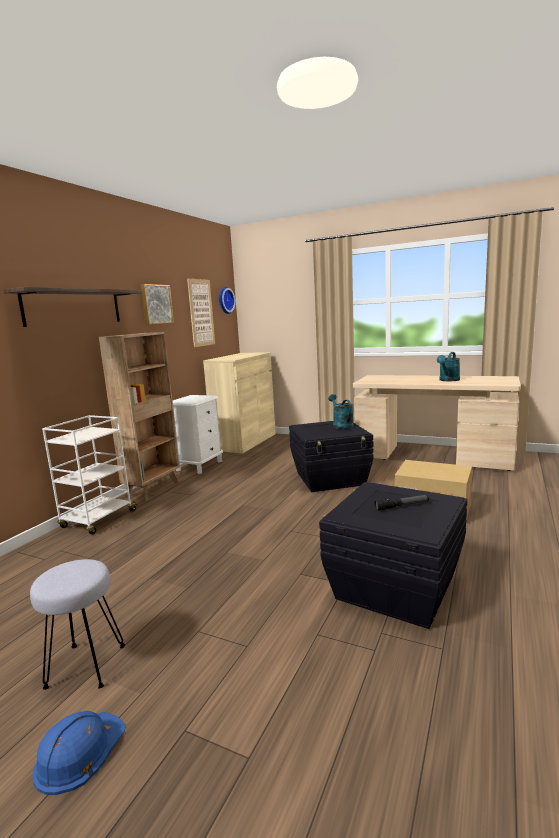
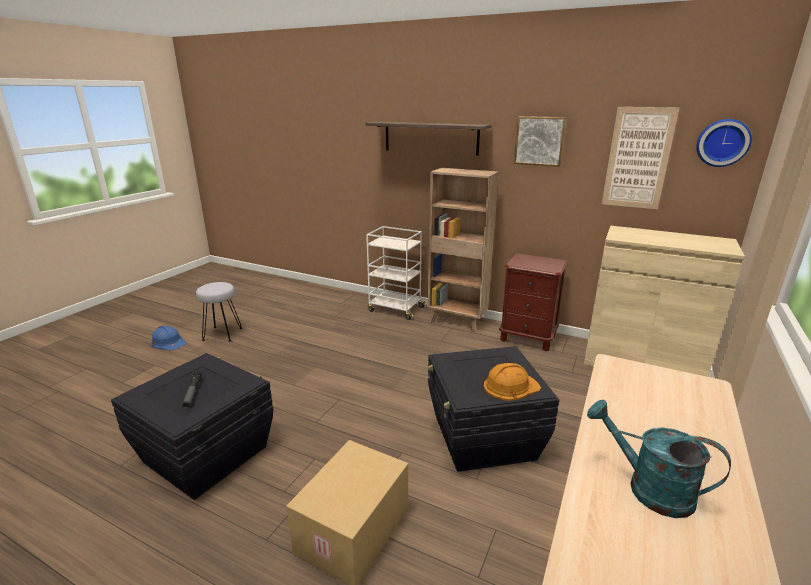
camera: 90 degrees right, 10 degrees up
(199, 465) = (527, 338): white nightstand -> brown nightstand
(341, 425) = (510, 386): turquoise watering can -> orange hard hat

